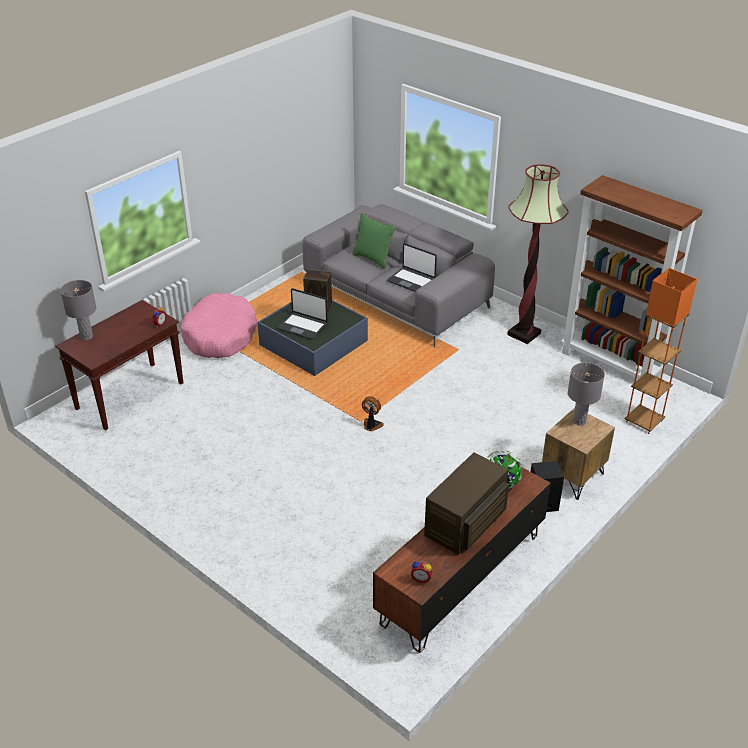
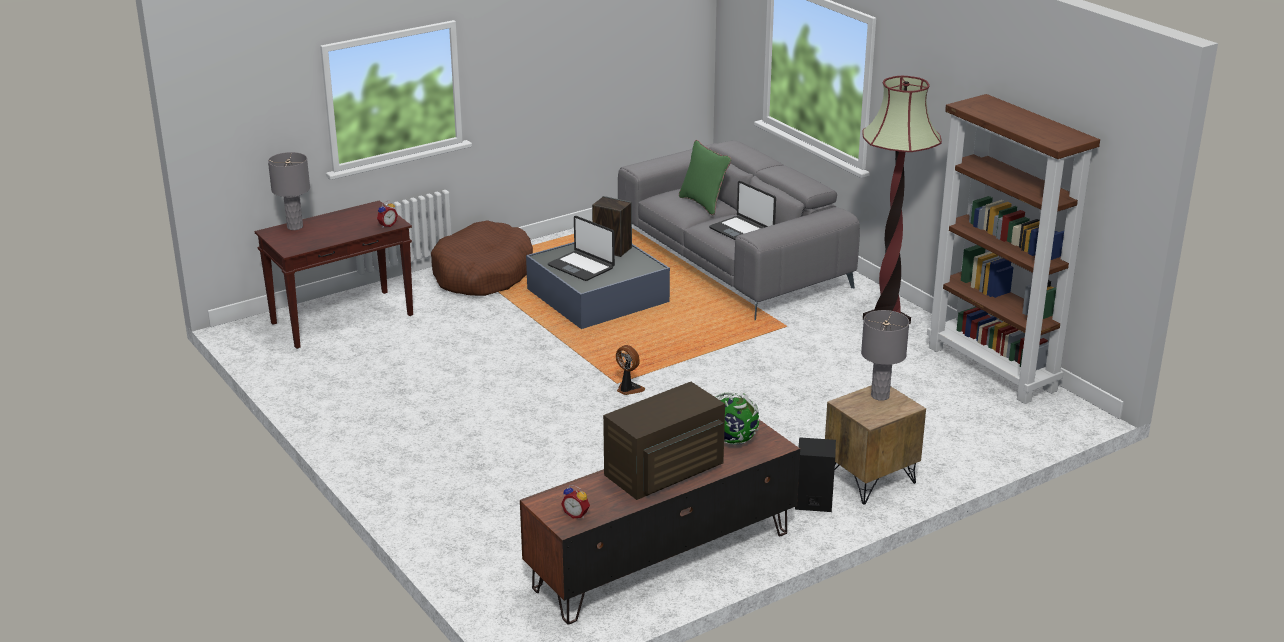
camera: 15 degrees right, 10 degrees down
(220, 336) = (483, 274): pink dog bed -> brown dog bed
(643, 421) = (1005, 436): orange floor lamp -> none

